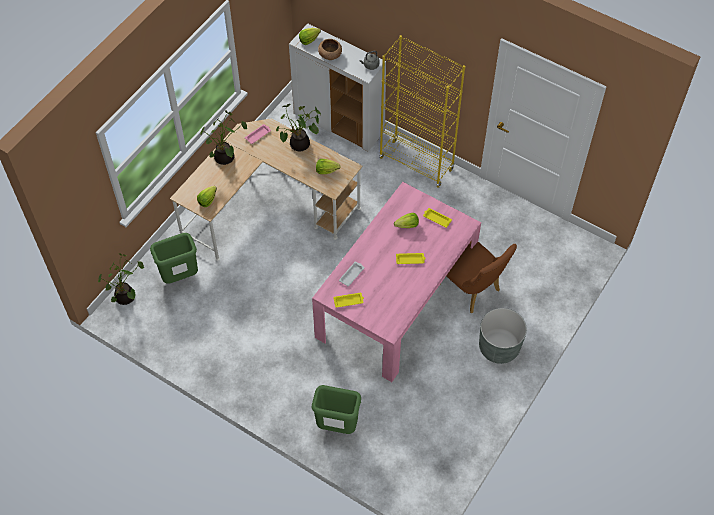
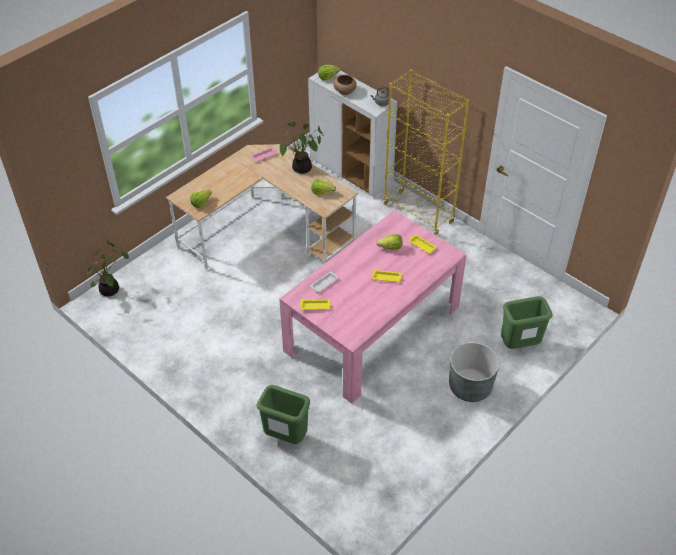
camera: 10 degrees right, 10 degrees down
(180, 276) = (166, 279): green trash can -> green trash can (519, 345)
(225, 159) = (228, 171): potted plant -> none
(472, 290) = (452, 330): brown chair -> none

